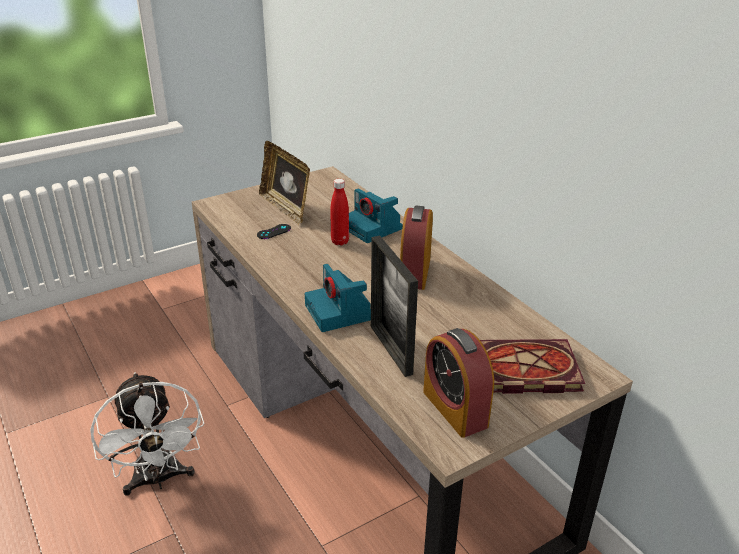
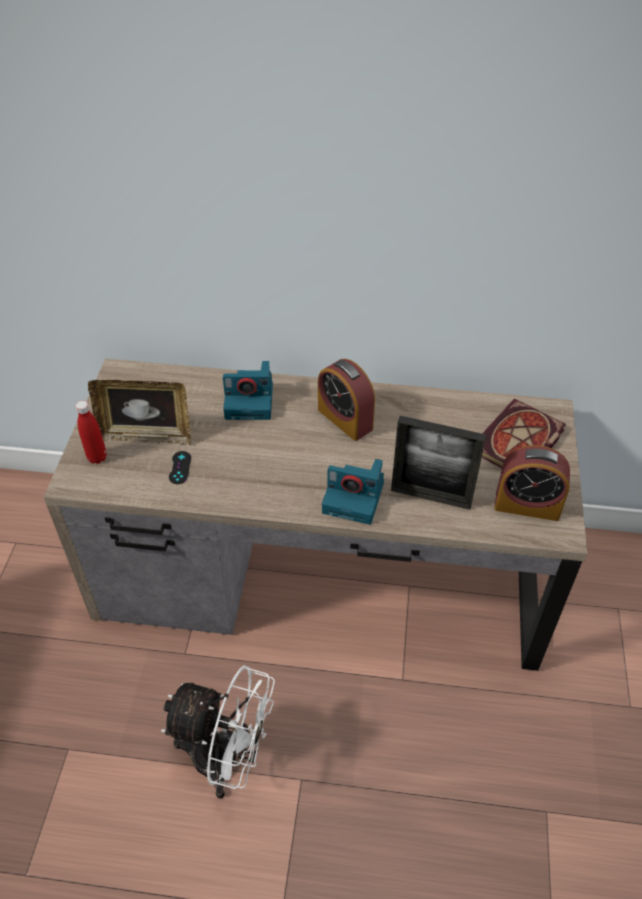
camera: 50 degrees left, 15 degrees up
(340, 242) = (248, 434): red bottle -> red bottle (97, 457)

